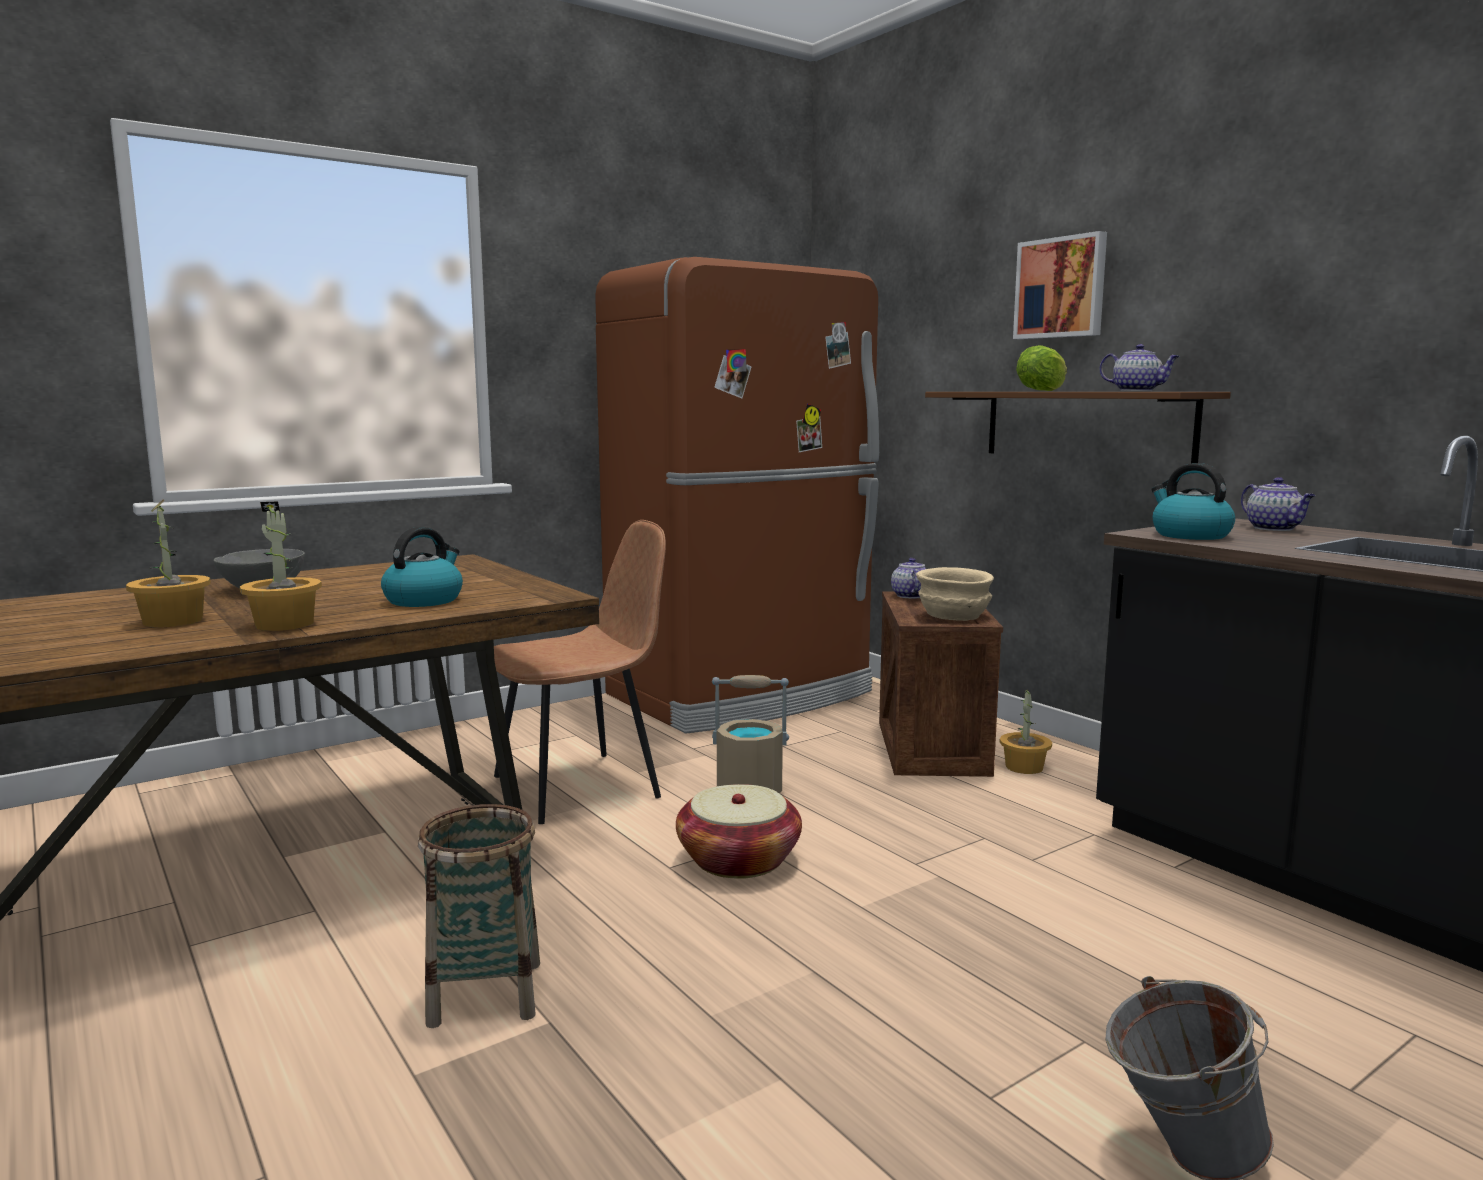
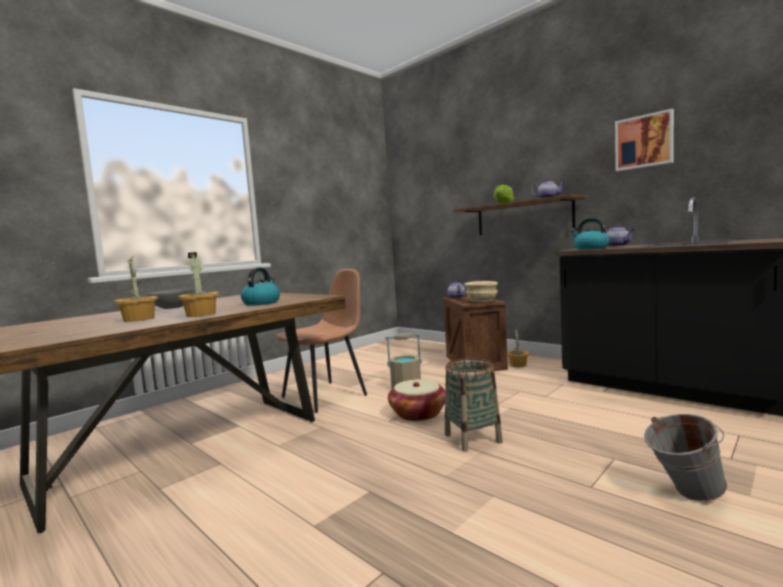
camera: 10 degrees left, 5 degrees down
(485, 993) = (329, 484): basket -> basket (472, 438)
(743, 695) = (380, 353): brown fridge -> none
(1061, 288) = (506, 162): picture -> picture (644, 141)

